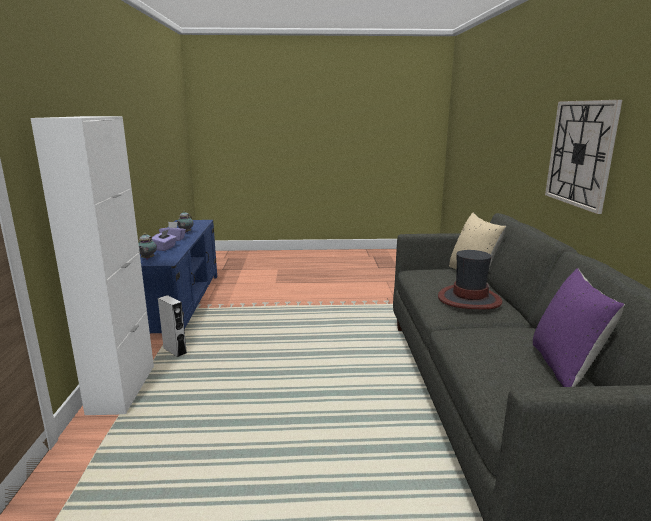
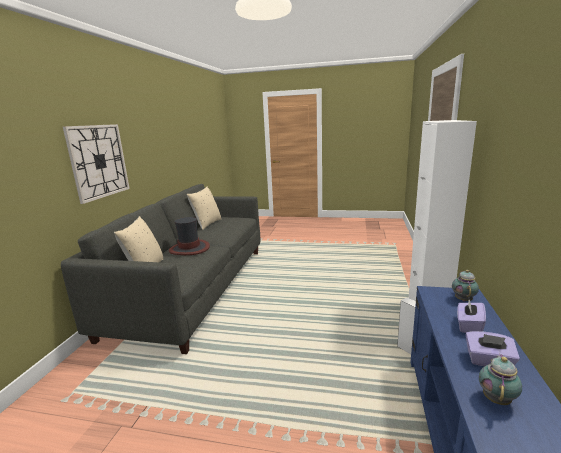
camera: 165 degrees left, 0 degrees up
(565, 368) = (207, 224): purple pillow -> beige pillow

